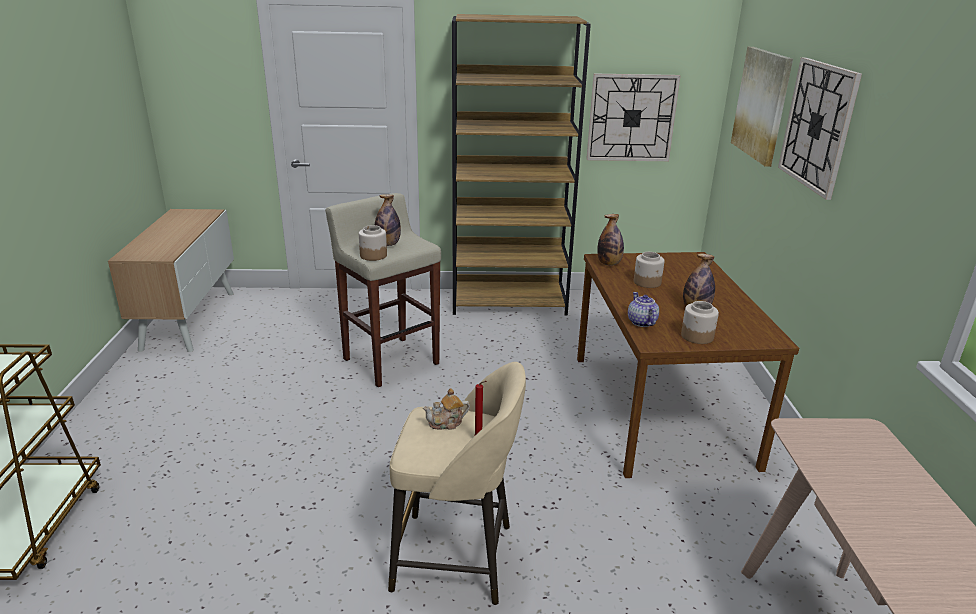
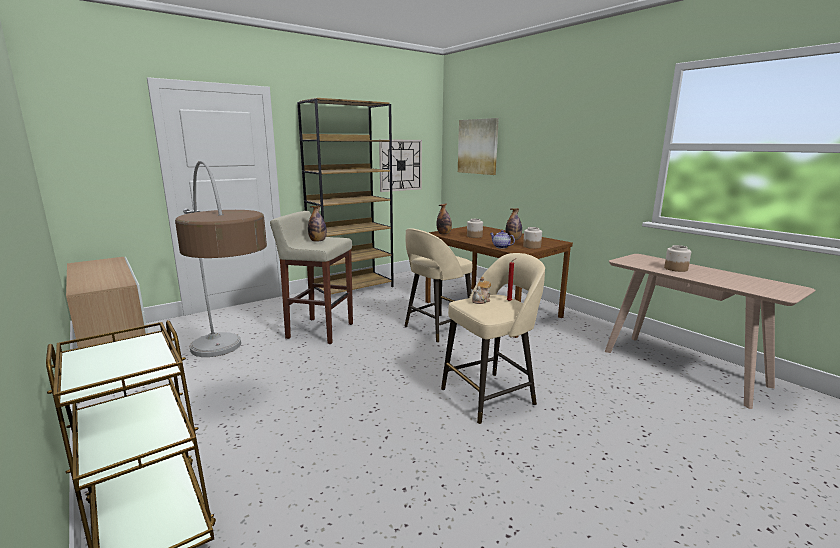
camera: 35 degrees left, 10 degrees down
(243, 388) = (230, 373): none -> floor lamp
(373, 255) = (319, 246): jar -> jar (675, 269)
(533, 413) = (437, 328): none -> beige stool
(817, 125) = (529, 144): wall clock -> none

